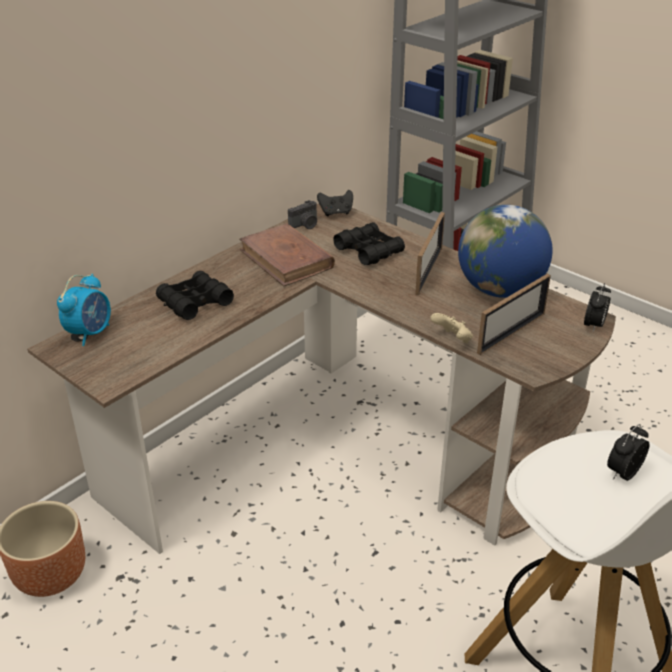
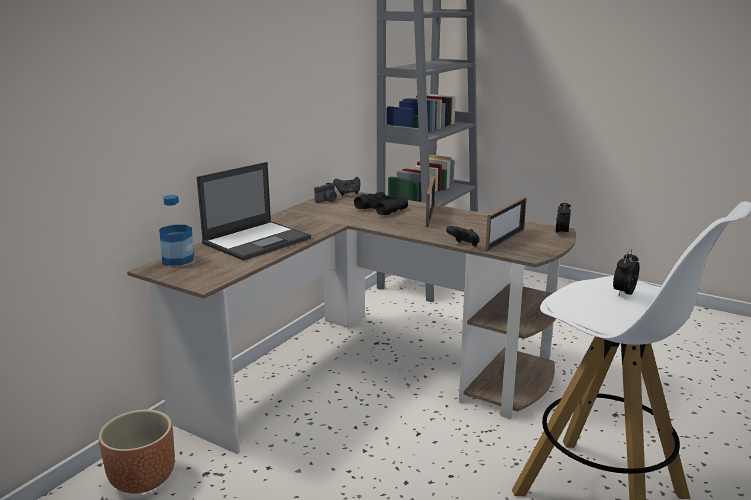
camera: 10 degrees left, 15 degrees down
(90, 333) = (178, 259): alarm clock -> bottle
(195, 303) = (257, 240): black binoculars -> laptop
(286, 259) = (320, 216): brown book -> none
(452, 339) = (464, 245): beige game controller -> black game controller
(500, 290) = (486, 221): globe -> none

